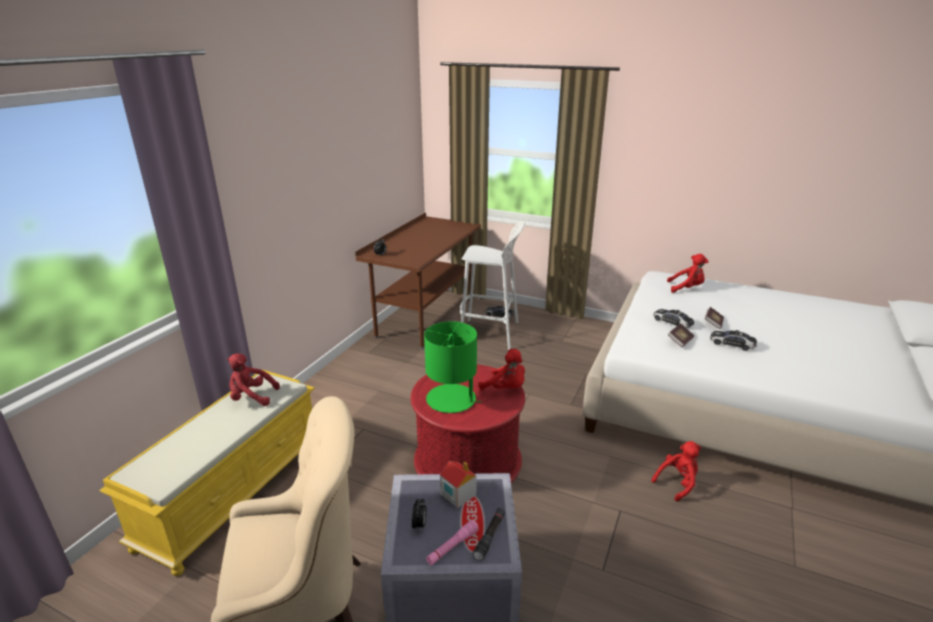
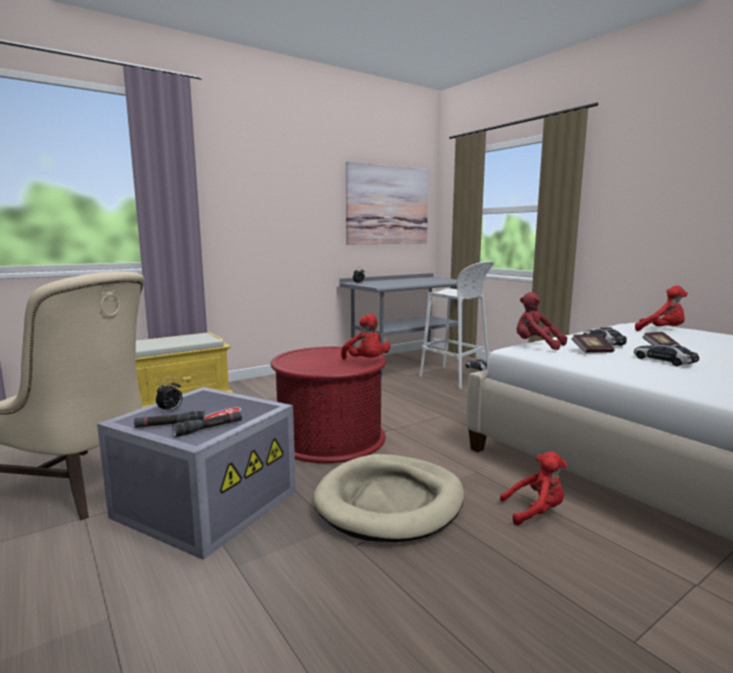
camera: 30 degrees right, 15 degrees down
(251, 397) = (179, 339): red plush toy -> red plush toy (536, 345)
(384, 151) = (388, 205): none -> picture
(425, 319) = (406, 361): brown desk -> grey desk
(451, 399) = (309, 359): green table lamp -> none
(452, 547) = (170, 425): pink flashlight -> black flashlight
(457, 494) = (229, 404): toy house -> none
(584, 515) = (390, 502): none -> beige dog bed

